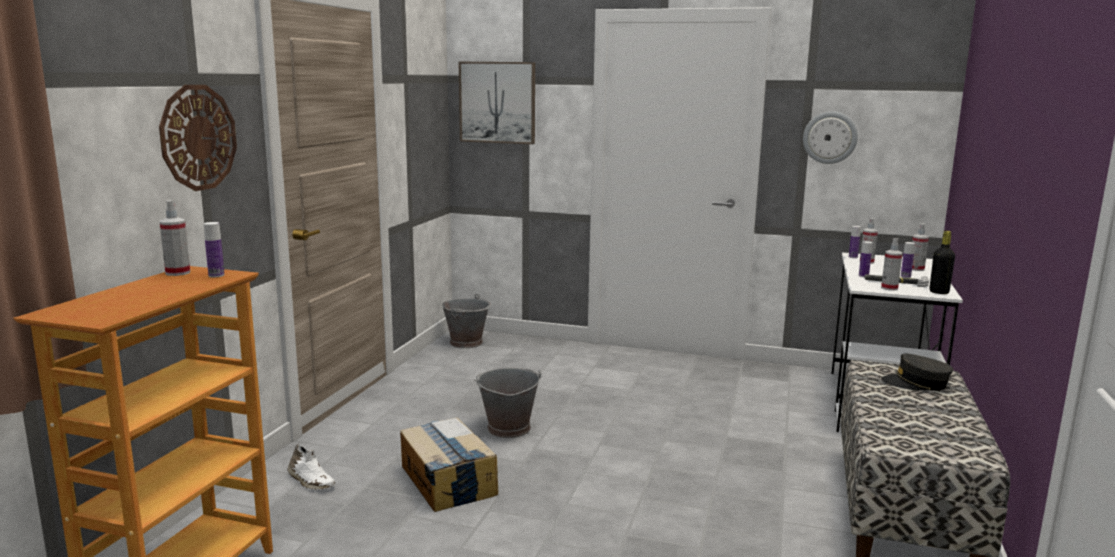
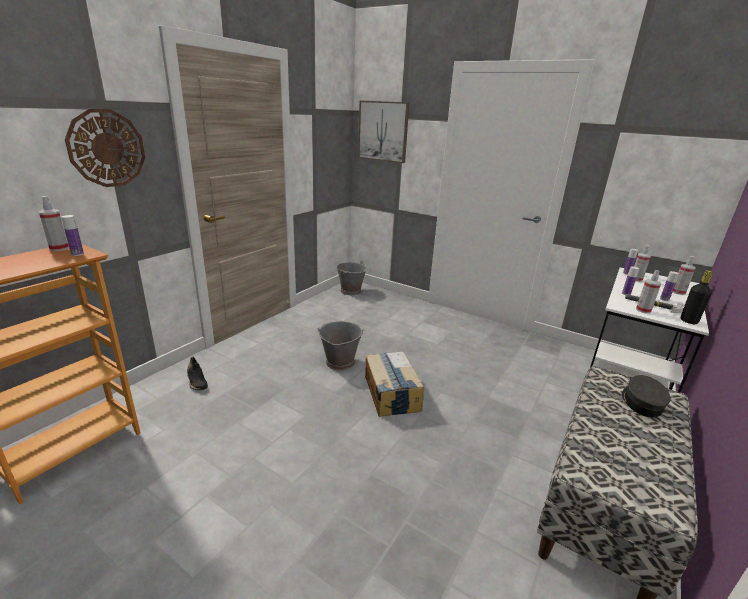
camera: 15 degrees right, 10 degrees up
(310, 481) = (196, 381): white shoe -> black shoe
(447, 481) = (277, 398): cardboard box -> cardboard box (391, 393)
(829, 137) = (626, 174): wall clock -> none
(916, 383) = (641, 403): grey cap -> grey cap turned 75 degrees clockwise

